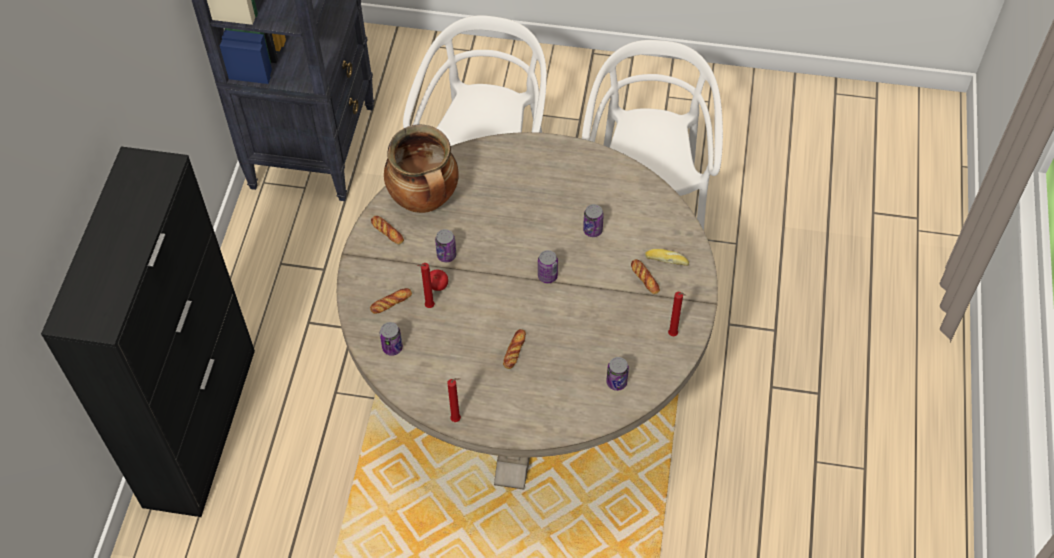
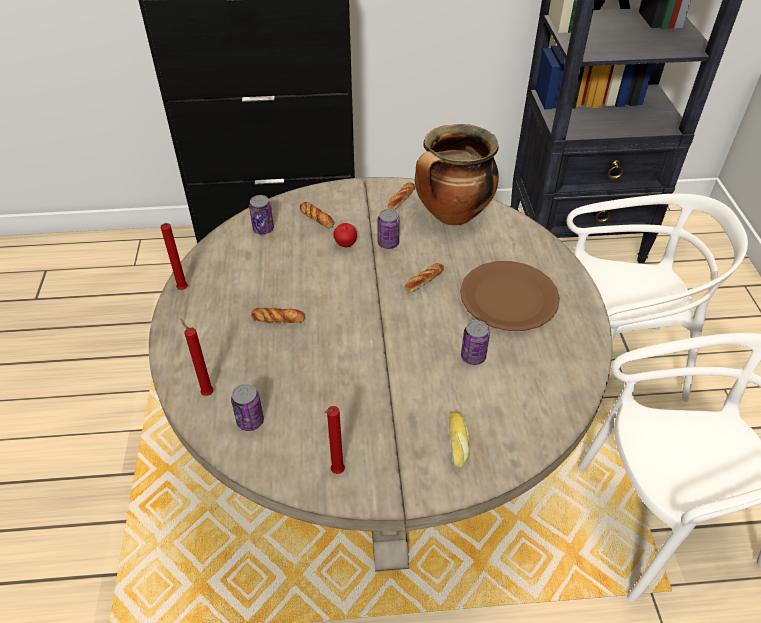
camera: 75 degrees right, 10 degrees down
(428, 307) = (319, 243): red candle -> red candle (206, 392)
(538, 191) = (508, 297): none -> brown plate
(547, 276) = (389, 327): can -> none
(645, 278) = (419, 424): bread -> bread (424, 280)

